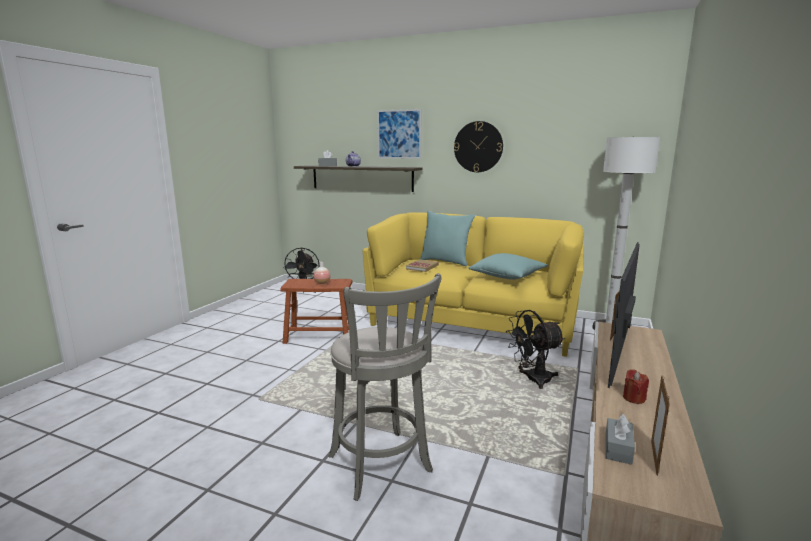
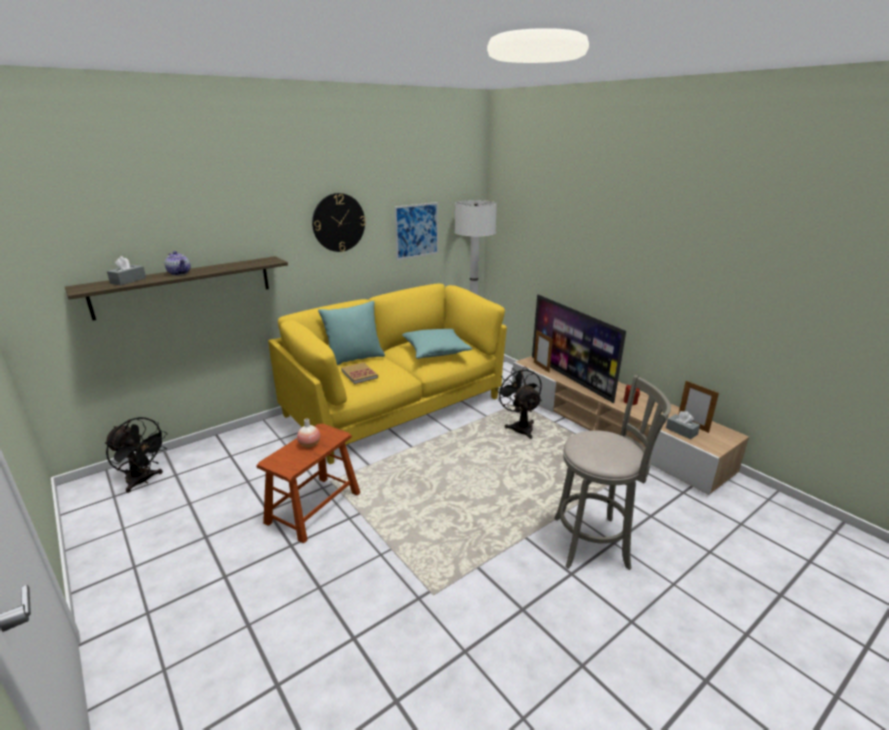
camera: 60 degrees left, 10 degrees up
(399, 134) = (235, 217): picture -> picture (416, 230)
(533, 380) = (520, 427): black fan -> black fan turned 150 degrees clockwise

